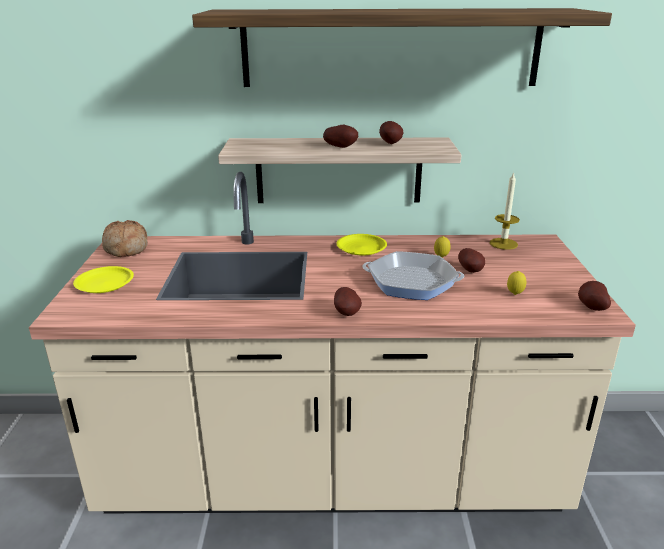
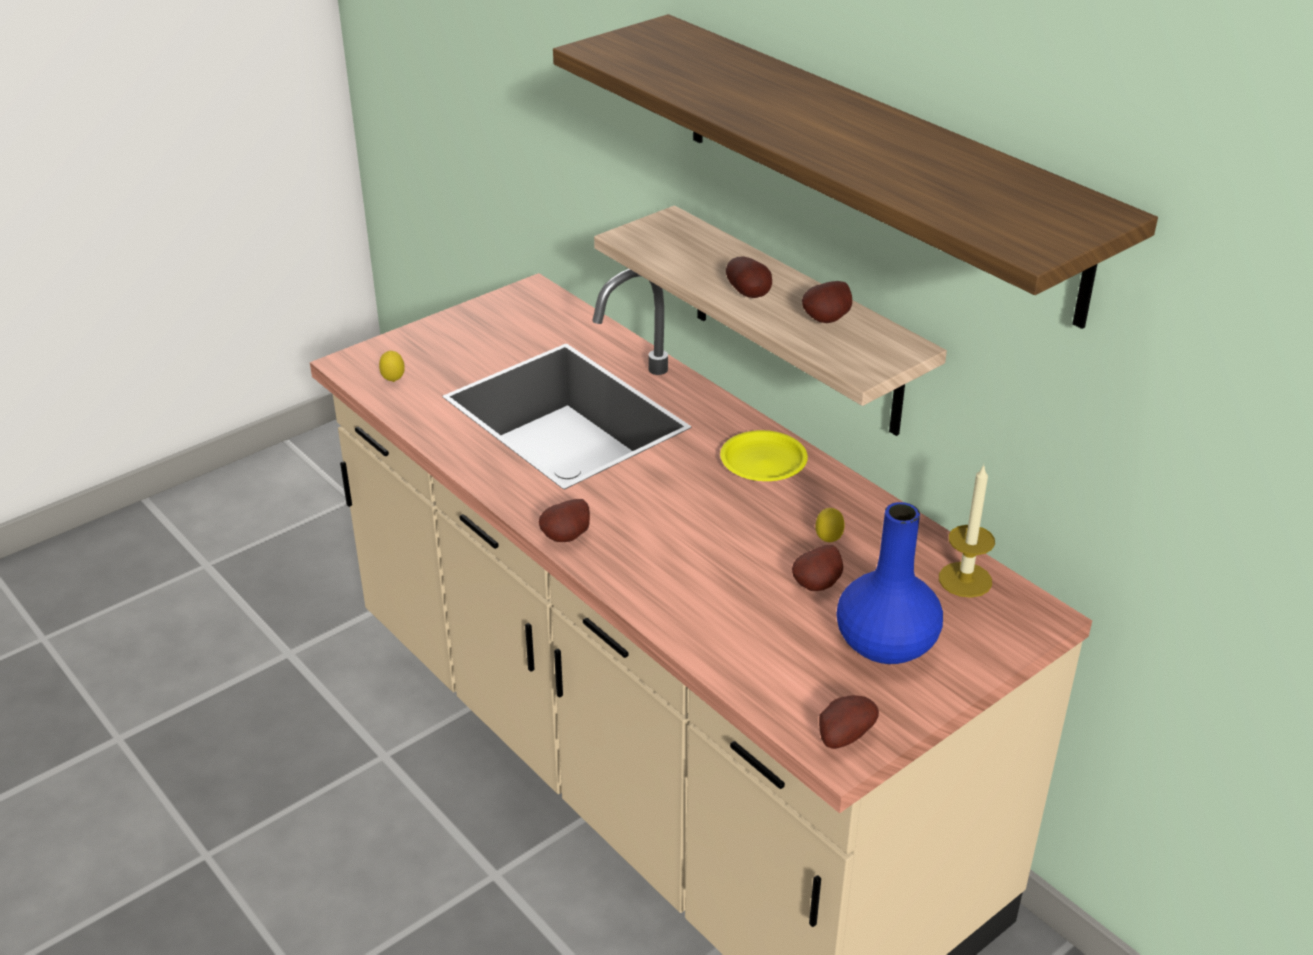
camera: 50 degrees right, 10 degrees up
(104, 283) = (435, 344): yellow plate -> none
(125, 248) = (524, 303): bread -> none
(411, 282) = (714, 549): frying pan -> none
(514, 294) = (793, 652): lemon -> lemon (393, 381)
(530, 274) = (884, 644): none -> blue vase

